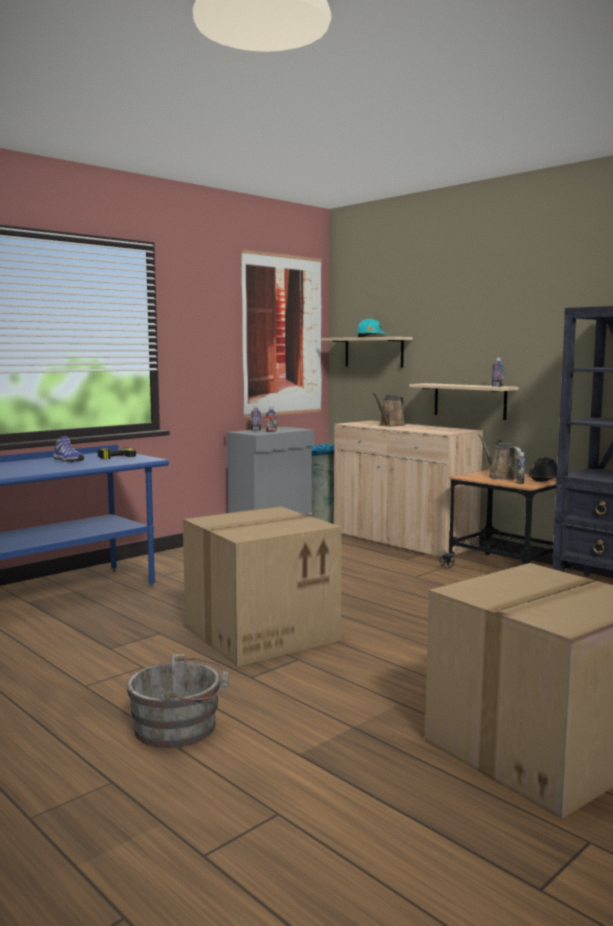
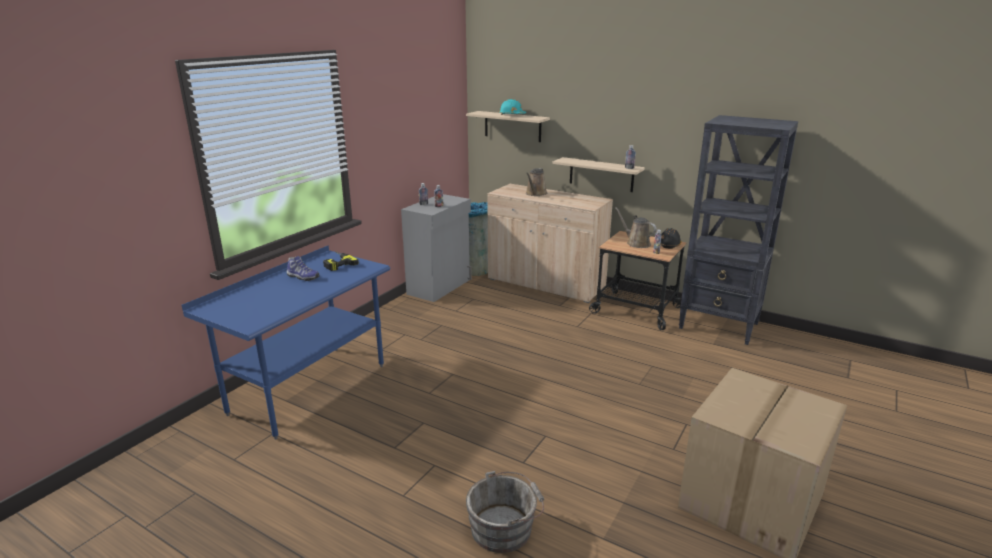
camera: 15 degrees left, 15 degrees up
(262, 633) = (501, 409): cardboard box -> none
(283, 335) = (436, 115): picture -> none

